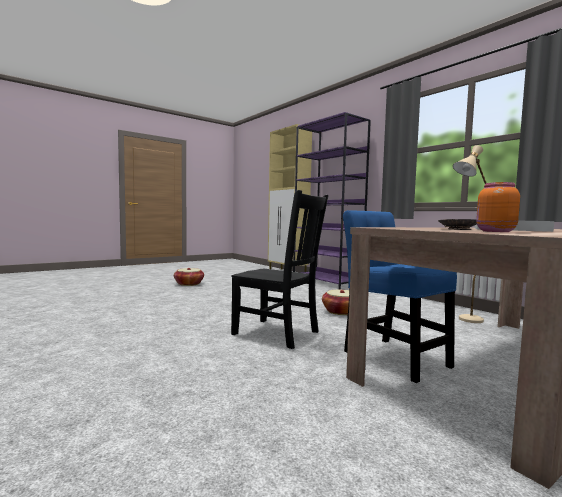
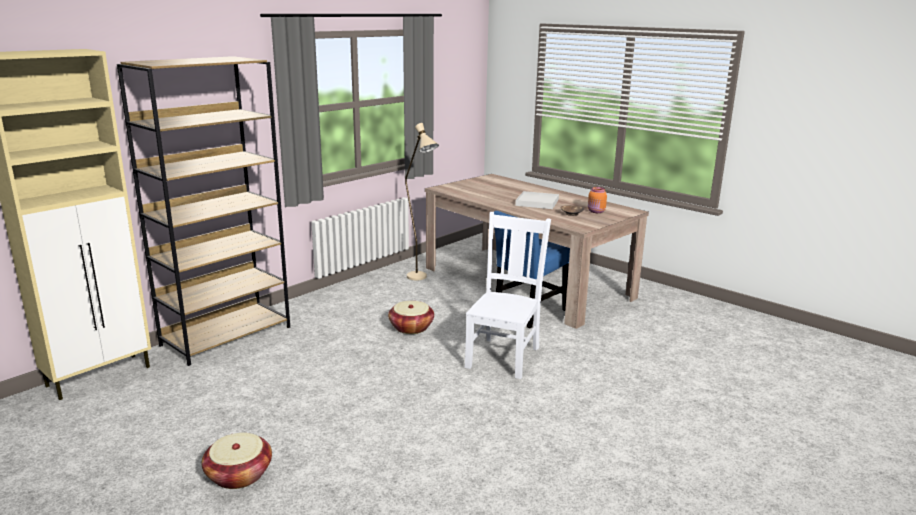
camera: 100 degrees left, 15 degrees up
(278, 333) = (504, 356): black chair -> white chair
(327, 282) = (227, 336): purple bookcase -> brown bookcase

